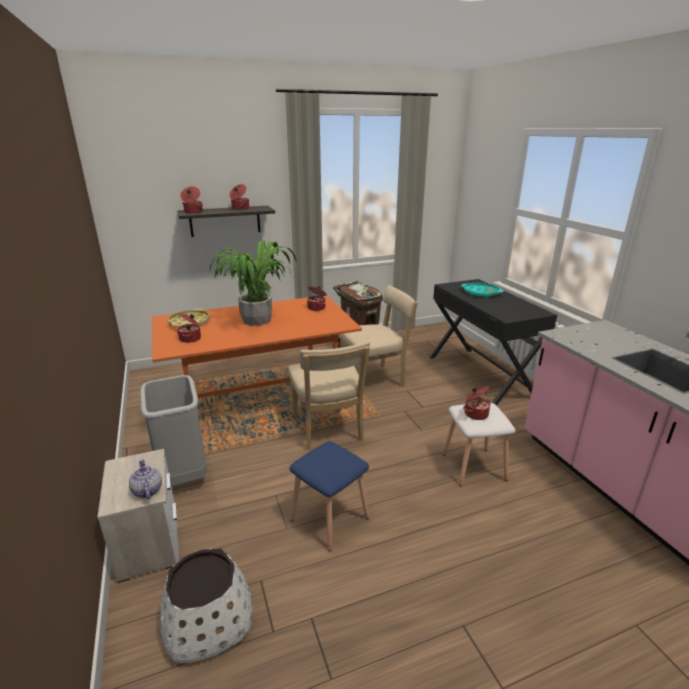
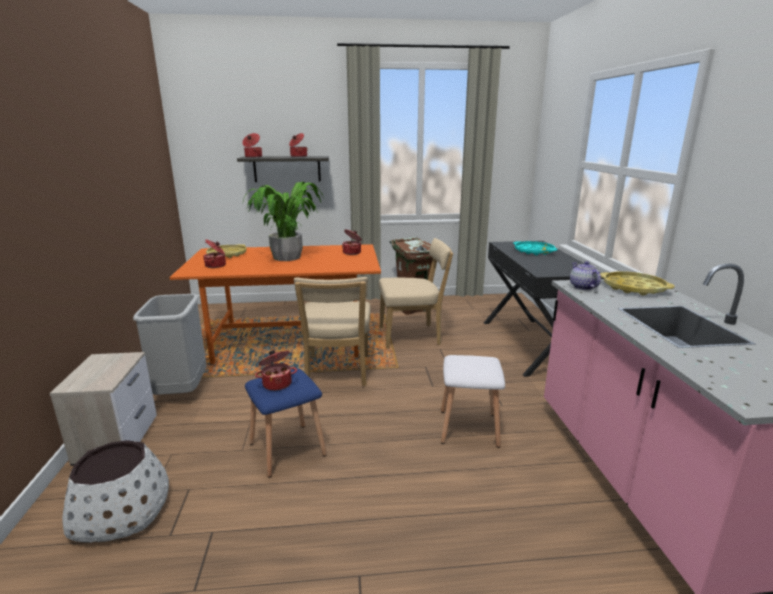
camera: 15 degrees right, 5 degrees down
(147, 490) = (103, 380): teapot -> teapot (582, 287)
(475, 413) = (466, 364): cooking pot -> cooking pot (277, 383)
(605, 333) = (633, 288): none -> yellow tray

